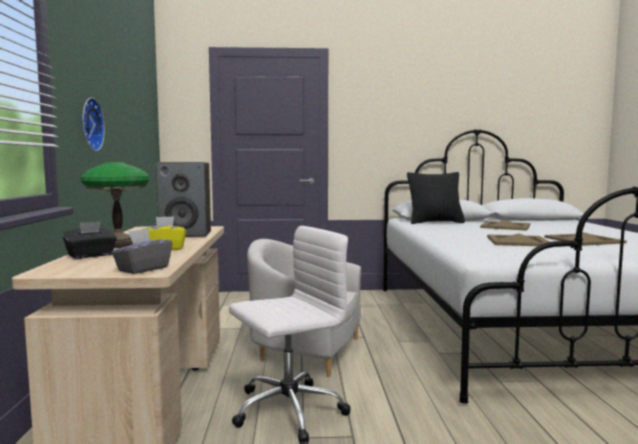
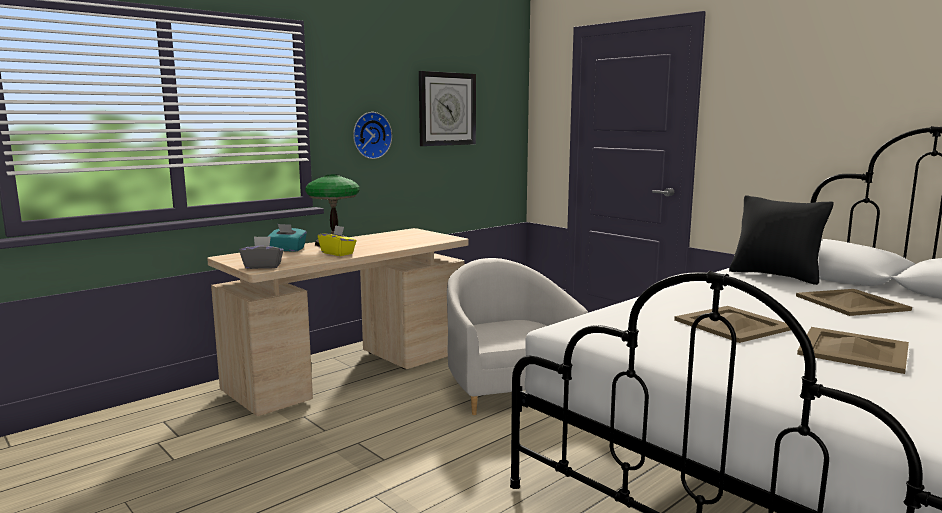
camera: 50 degrees right, 5 degrees up
(91, 255) = (287, 249): black tissue box -> turquoise tissue box
(126, 106) = (447, 109): none -> wall clock
(186, 234) = (405, 242): speaker -> none
(286, 411) = (388, 422): white office chair -> none

